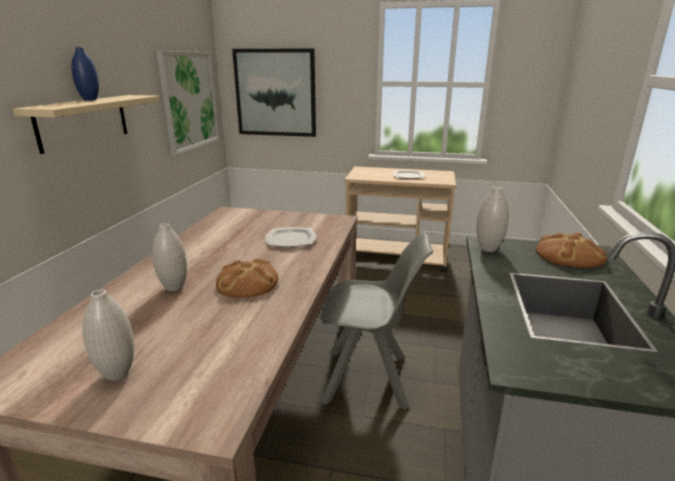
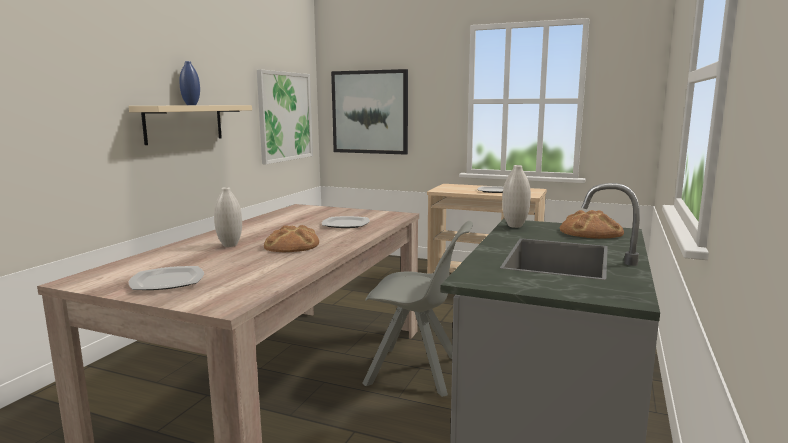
camera: 10 degrees right, 10 degrees down
(117, 373) = (167, 281): white vase -> plate

